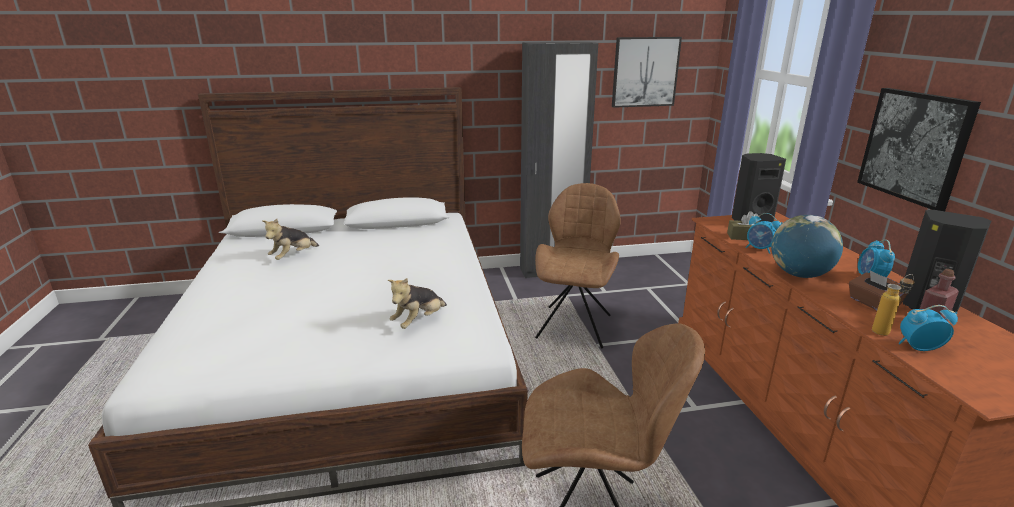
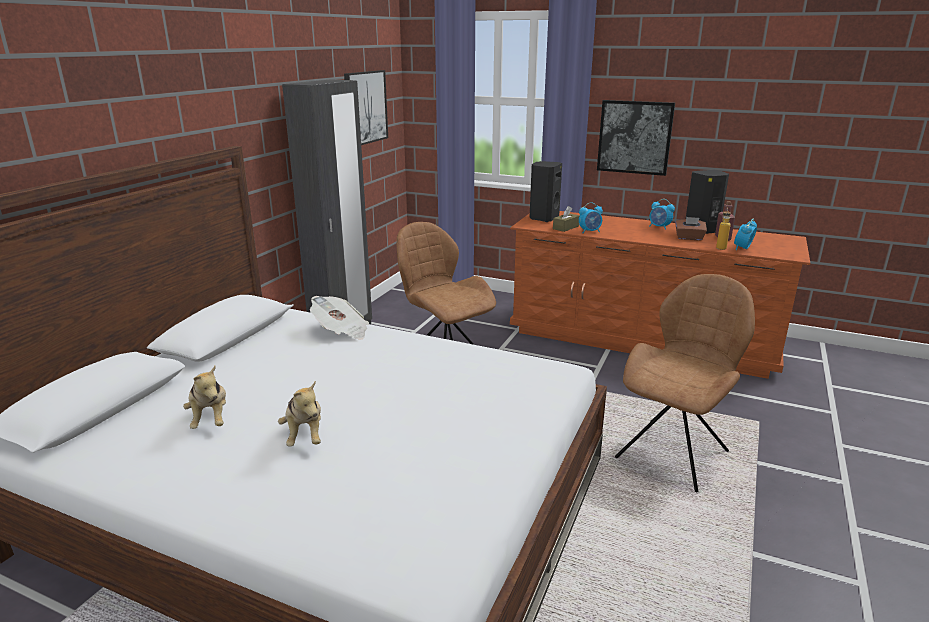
camera: 55 degrees left, 0 degrees up
(418, 321) = (488, 384): plush toy -> plush toy (305, 435)
(444, 246) = (341, 331): none -> newspaper
(799, 275) = (637, 237): globe -> none

